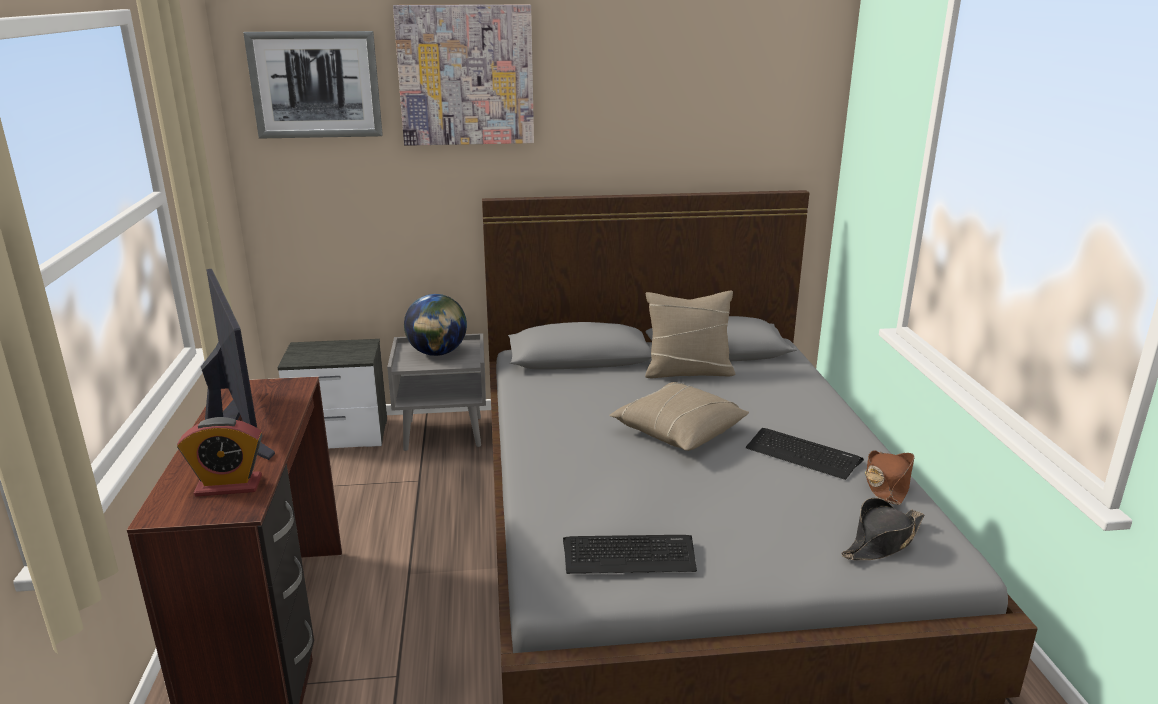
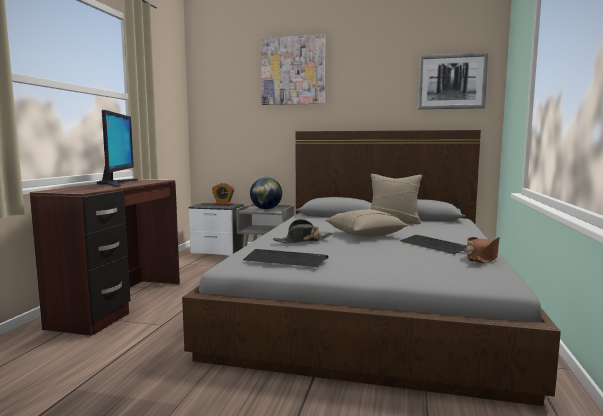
camera: 20 degrees right, 15 degrees down
(228, 486) = (87, 189): alarm clock -> alarm clock (223, 204)
(315, 85) = (225, 77): picture -> picture (451, 82)
(882, 542) = (455, 273): black hat -> black hat (302, 241)

